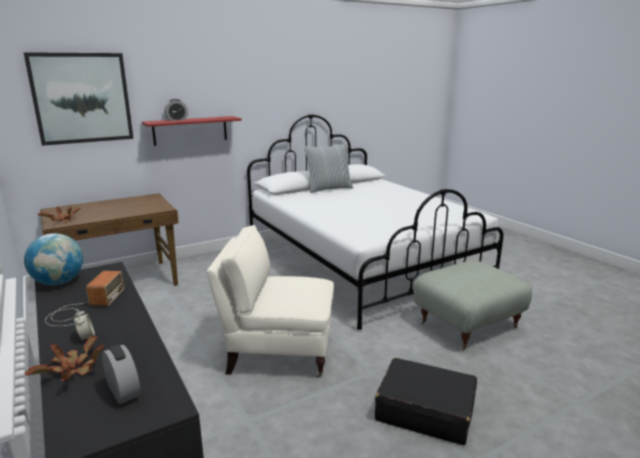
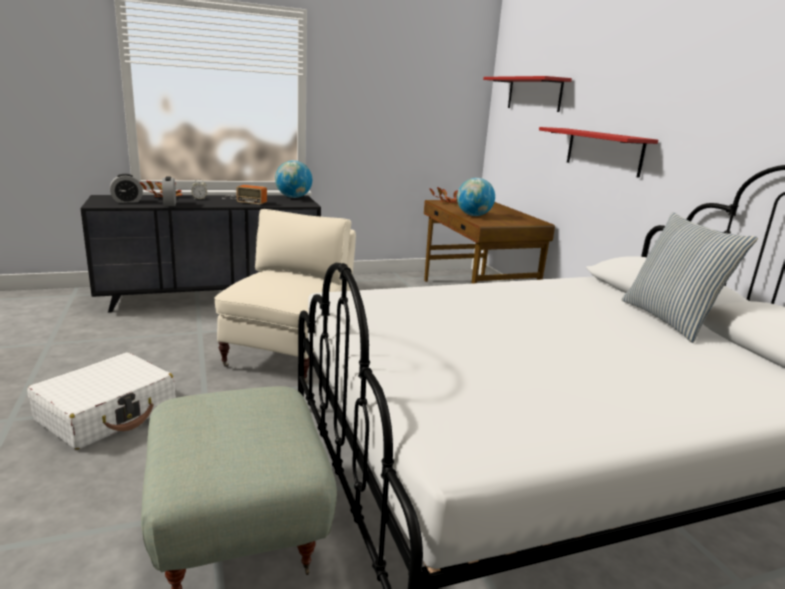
camera: 100 degrees right, 0 degrees up
(82, 98) = (534, 94): picture -> red shelf
(132, 211) = (473, 215): none -> globe
(177, 120) = (584, 130): alarm clock -> alarm clock (170, 204)
(424, 410) = (108, 413): black suitcase -> white suitcase

